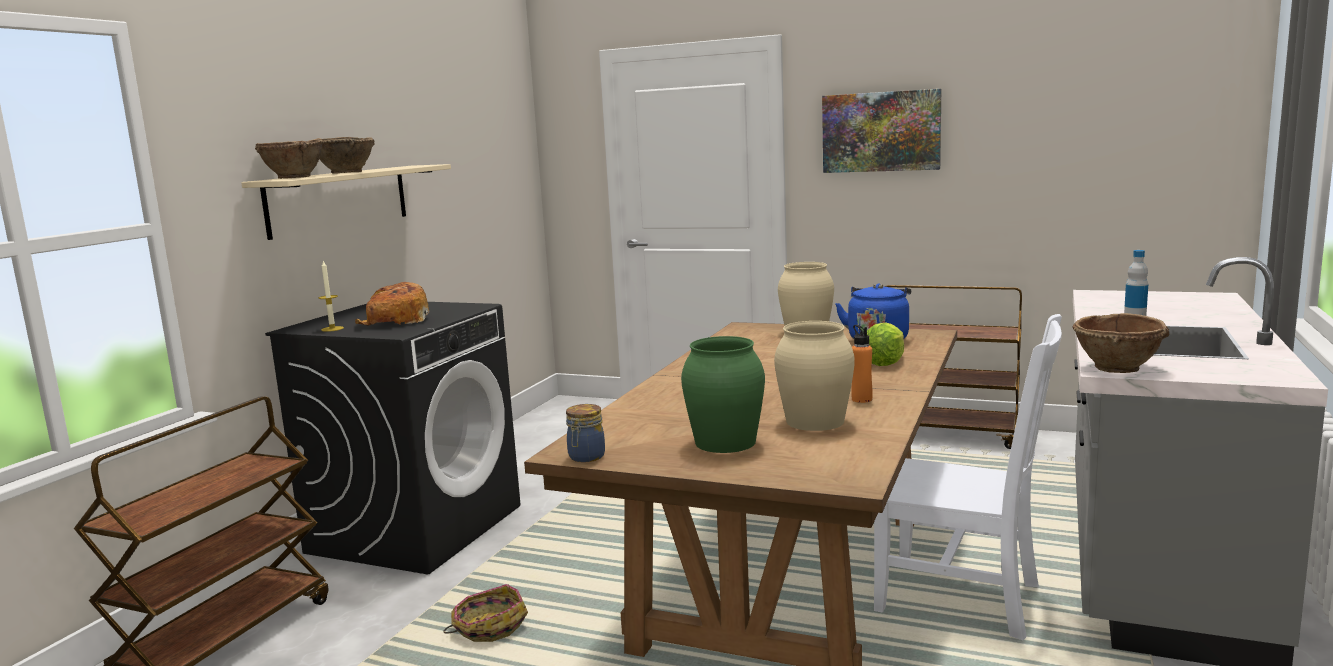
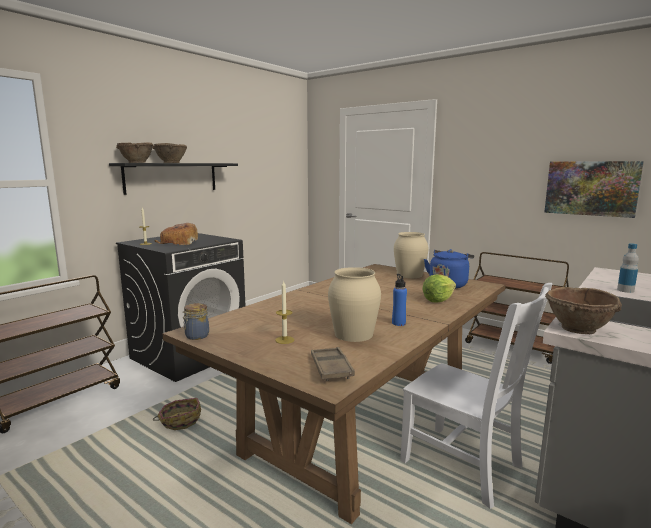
camera: 15 degrees right, 0 degrees up
(339, 200) = (172, 177): beige shelf -> black shelf
(726, 442) = (284, 340): green vase -> candle
(831, 463) = (331, 368): none -> brown tray
(861, 399) = (398, 323): orange bottle -> blue bottle
(881, 131) = (490, 159): picture -> picture (591, 188)

